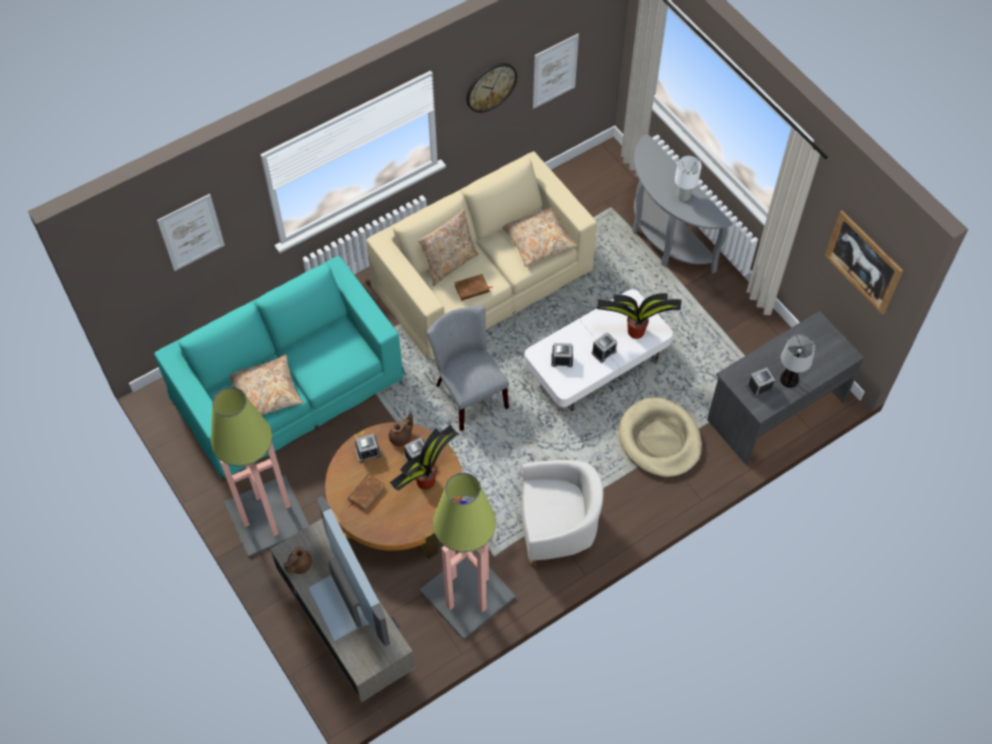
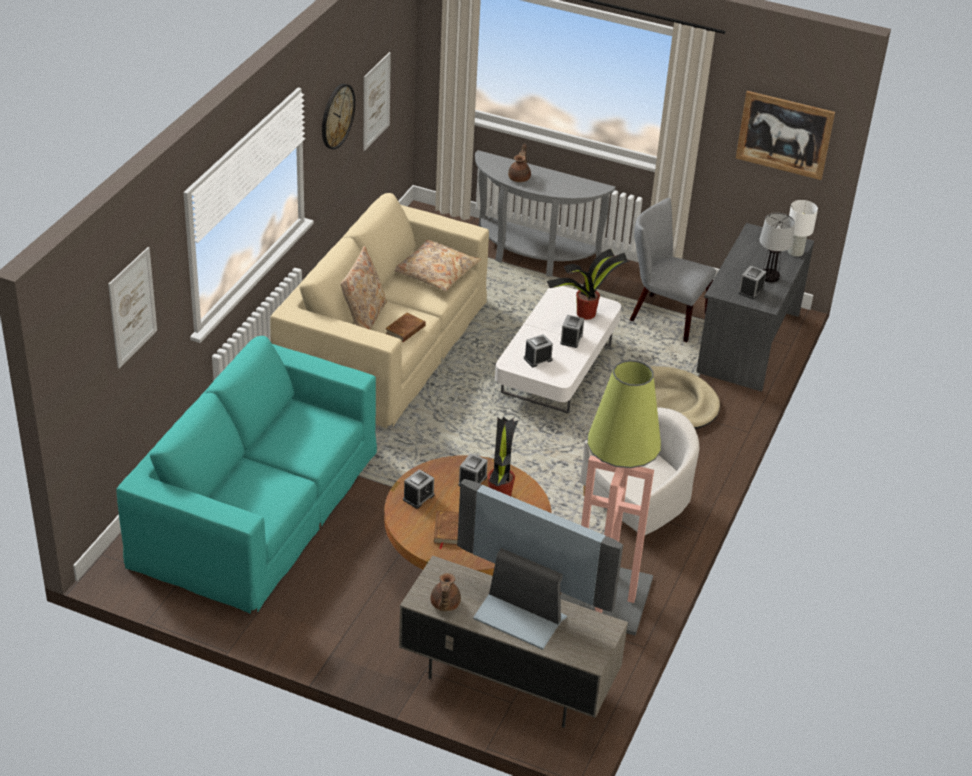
camera: 35 degrees left, 20 degrees down
(266, 392) = (264, 489): beige pillow -> none
(266, 516) = (332, 624): floor lamp -> none
(401, 437) = (442, 472): brown teapot -> brown teapot (519, 177)
(468, 393) = (454, 438): grey chair -> grey chair (663, 315)
(684, 195) = (554, 181): white table lamp -> white table lamp (796, 252)

